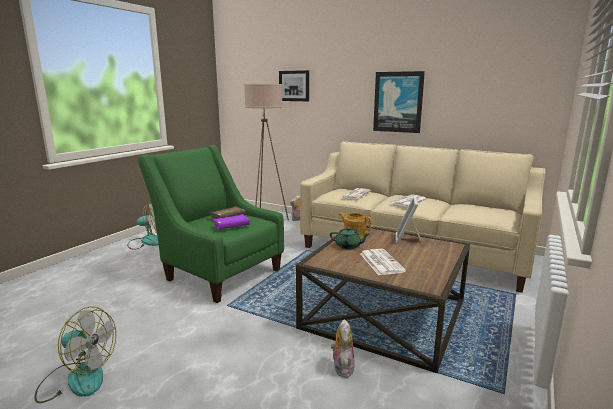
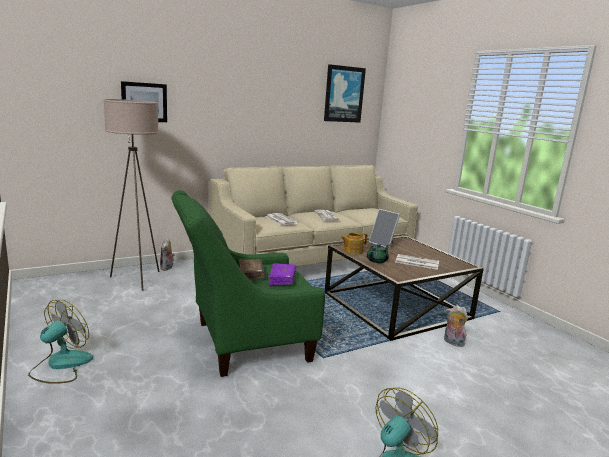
camera: 60 degrees left, 0 degrees up
(398, 102) = (267, 124): picture -> picture (344, 94)

